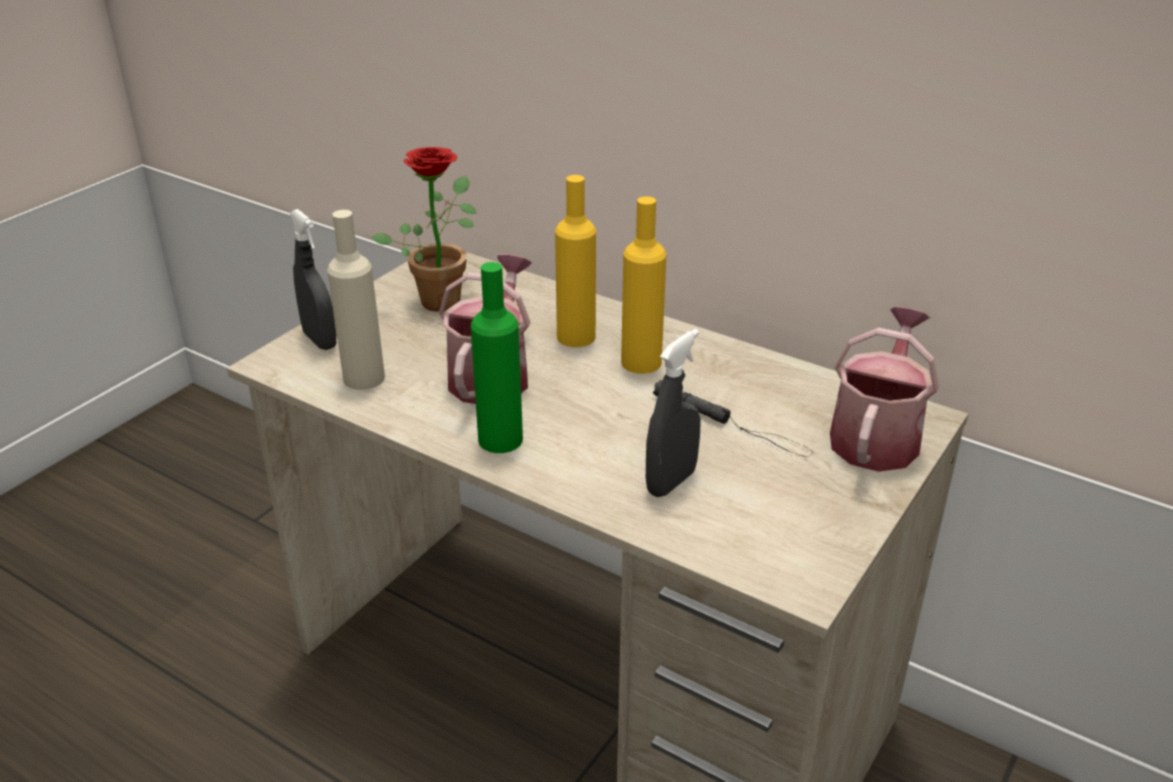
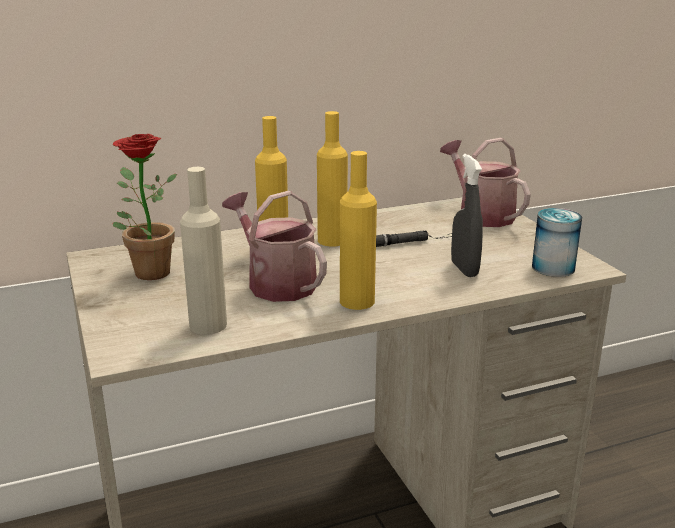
camera: 55 degrees left, 10 degrees down
(320, 340) = (123, 328): grey spray bottle -> none
(500, 439) = (357, 301): green bottle -> yellow bottle
(765, 553) = (553, 267): none -> can

